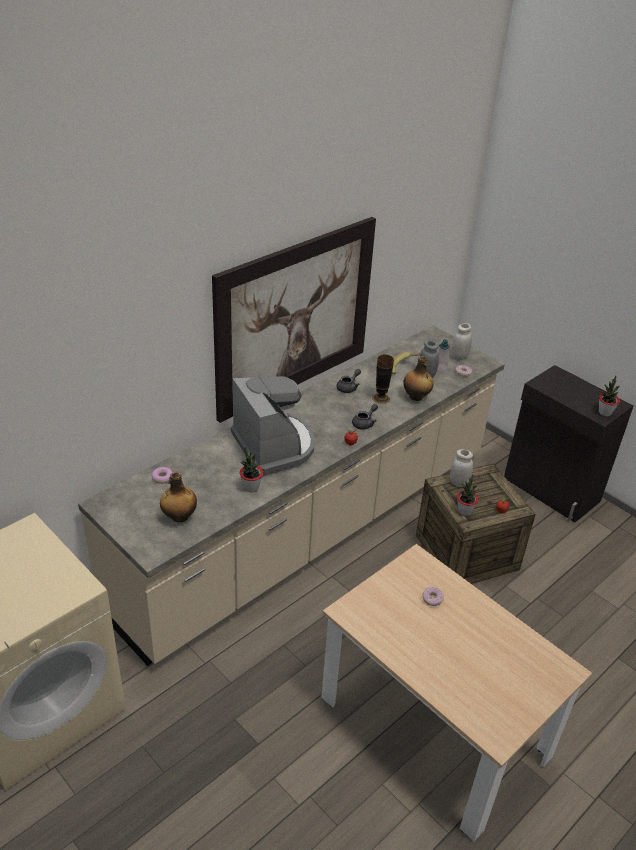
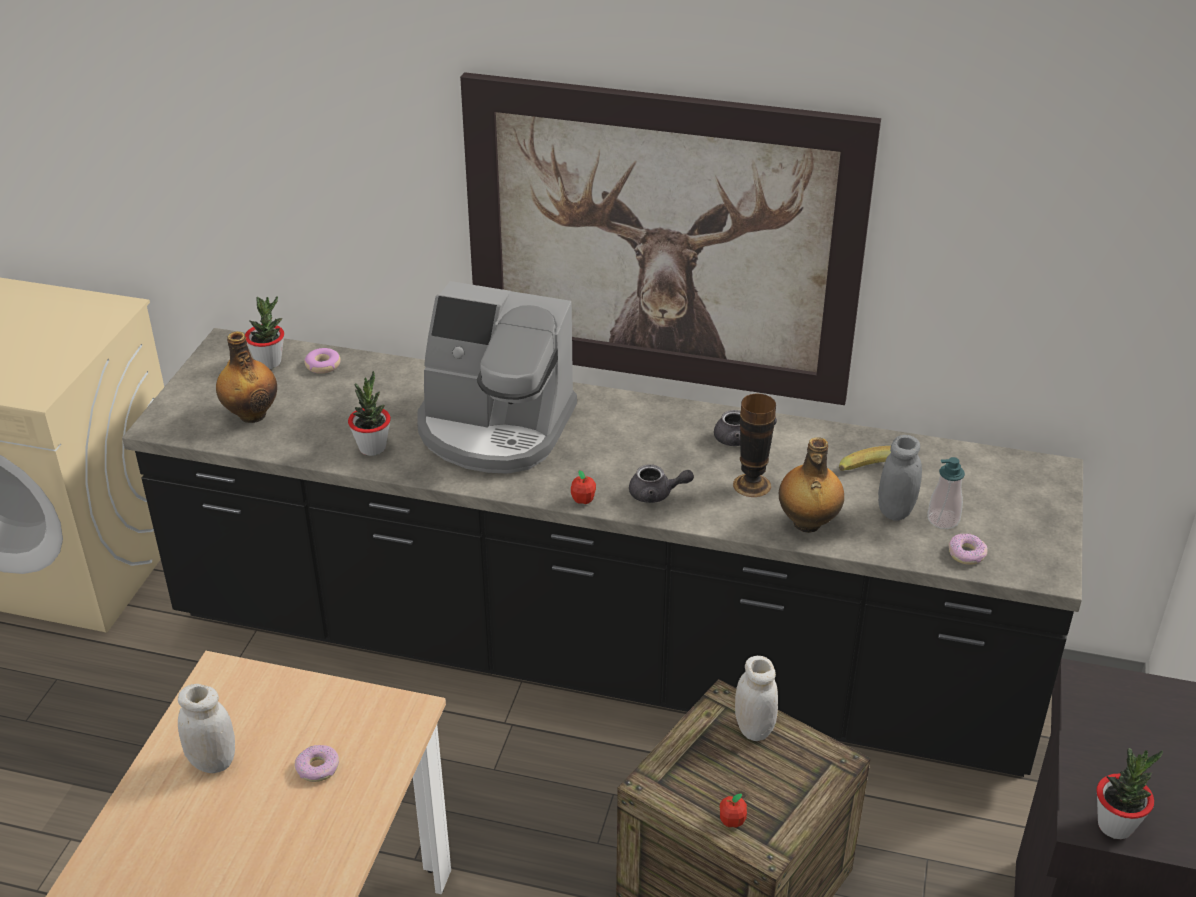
camera: 60 degrees right, 0 degrees up
(274, 446) = (494, 428): coffee machine -> coffee machine turned 75 degrees clockwise
(311, 529) = (598, 651): beige counter -> black counter
(459, 357) = (1016, 530): white jar -> white jar (212, 761)
(464, 511) = (679, 767): potted plant -> potted plant (269, 362)

